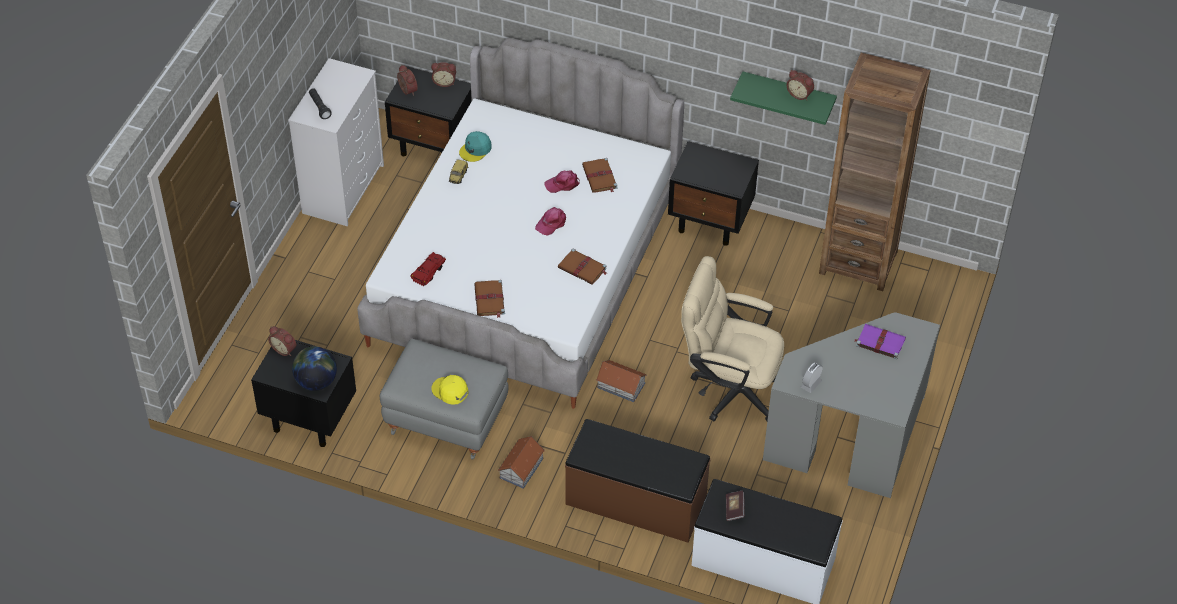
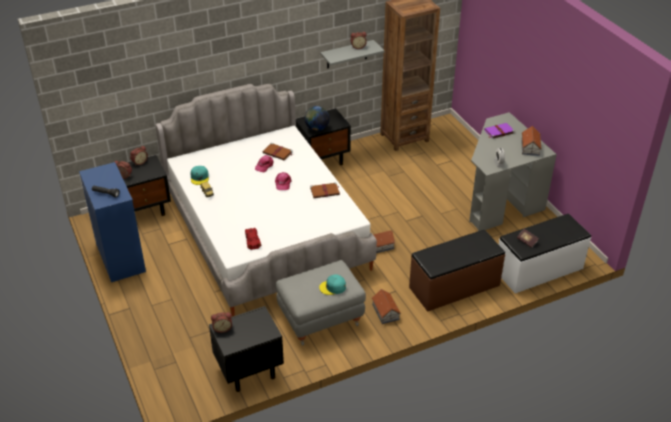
camera: 45 degrees left, 10 degrees down
(316, 381) = (262, 330): globe -> globe (317, 129)
(343, 188) = (120, 257): white dresser -> blue dresser
(450, 391) = (333, 287): yellow cap -> turquoise cap
(489, 300) = (301, 232): brown book -> none
(729, 388) = (424, 215): beige office chair -> none
(788, 95) = (347, 54): green shelf -> grey shelf
(886, 393) = (530, 147): none -> toy house

